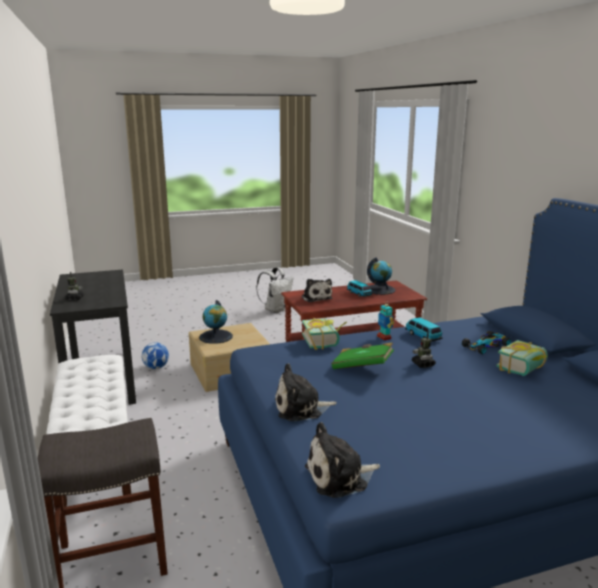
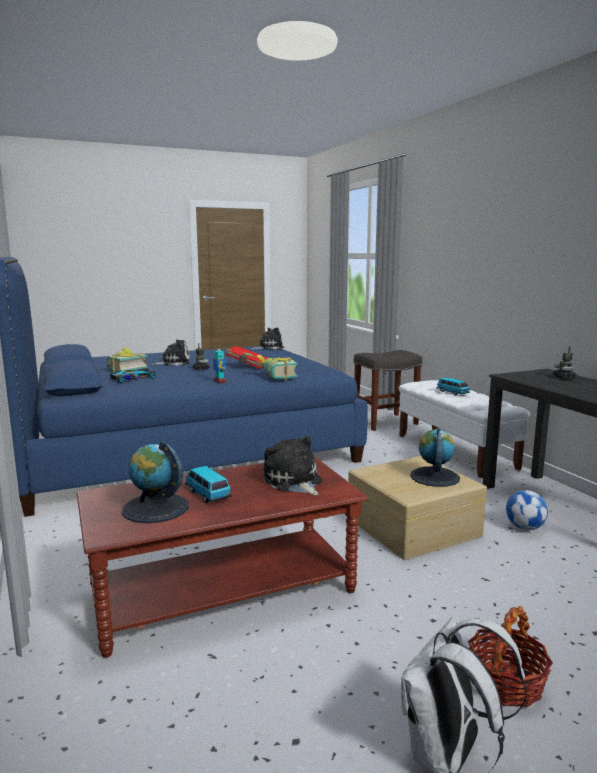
camera: 175 degrees right, 5 degrees down
(244, 319) = (506, 683): none -> basket
(301, 408) = (289, 357): plush toy -> plush toy (174, 363)
(362, 367) = (248, 365): green book -> red book
(423, 336) = (182, 383): toy car -> toy car (452, 392)

